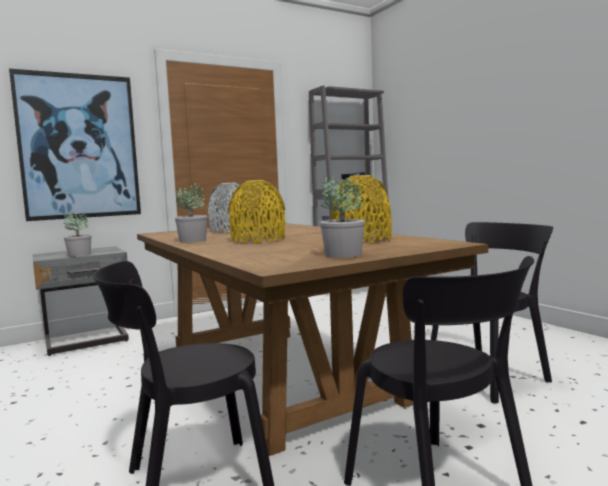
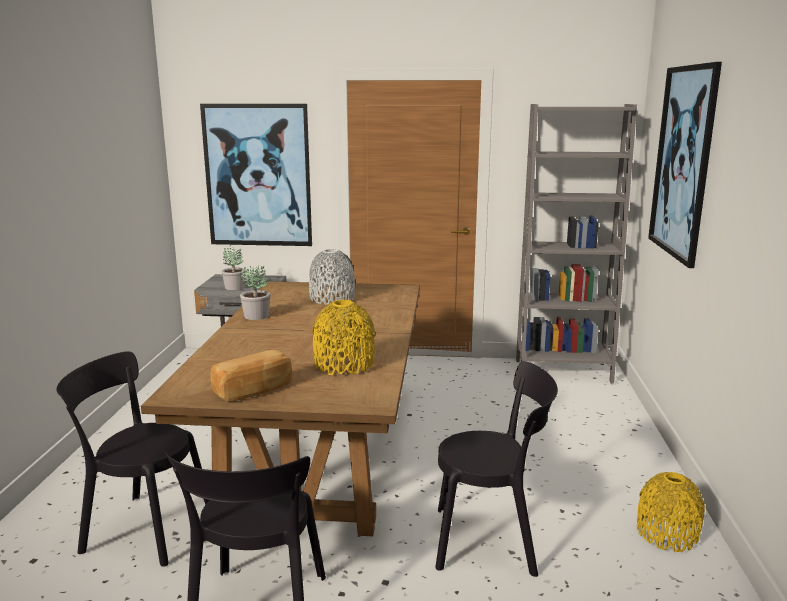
camera: 35 degrees right, 10 degrees up
(258, 240) = (291, 332): yellow vase -> yellow vase (667, 534)
(342, 255) = (254, 391): potted plant -> bread
(445, 112) = (682, 162): none -> picture

